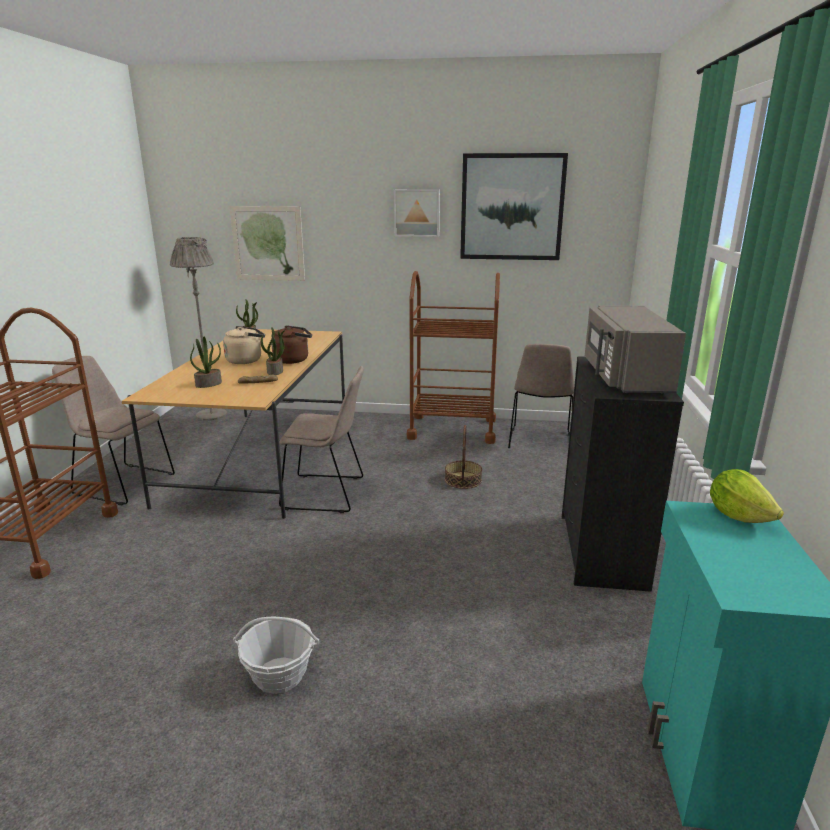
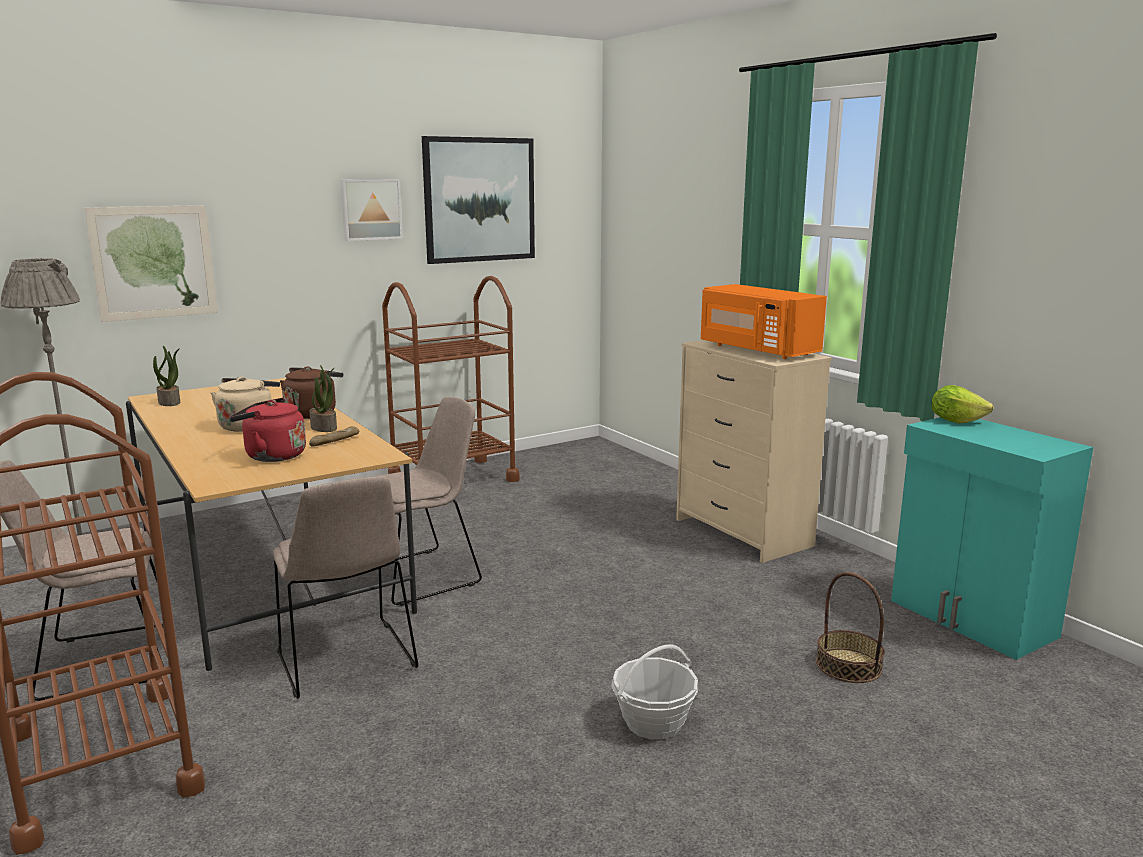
camera: 40 degrees left, 5 degrees down
(208, 384) = (271, 456): potted plant -> red kettle
(463, 480) = (544, 519): basket -> basket (849, 665)
(540, 442) = (560, 467): beige chair -> beige chair (347, 662)
(601, 550) = (742, 533): black dresser -> beige dresser
(624, 377) = (756, 350): grey microwave -> orange microwave

